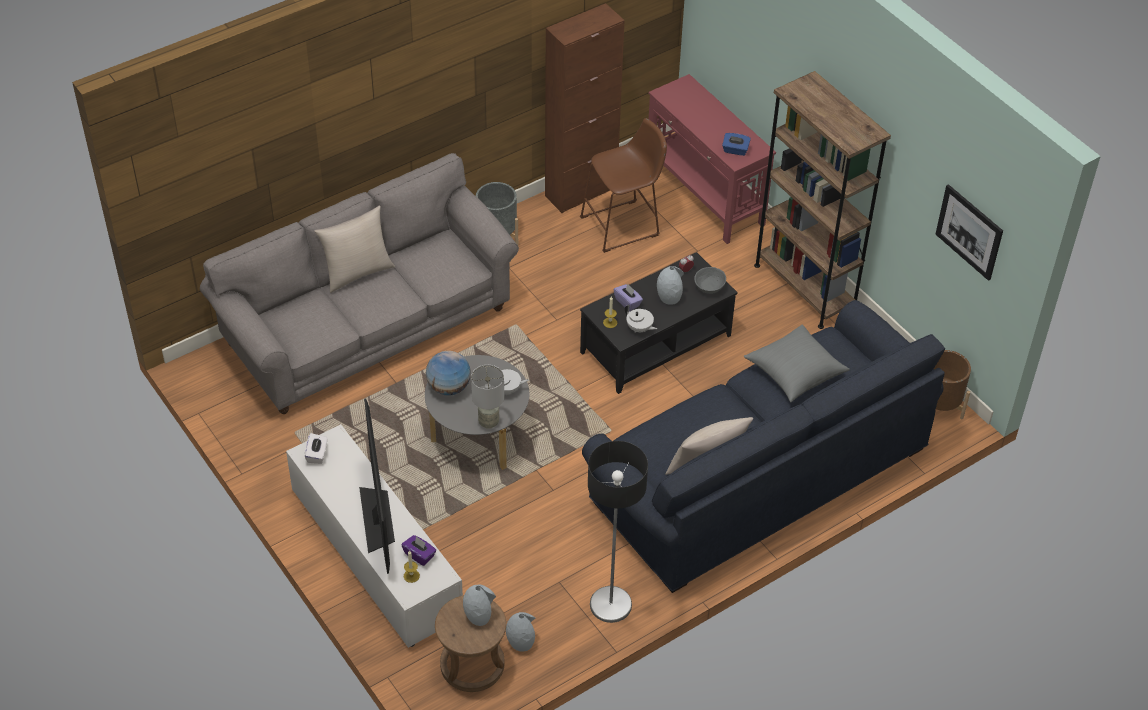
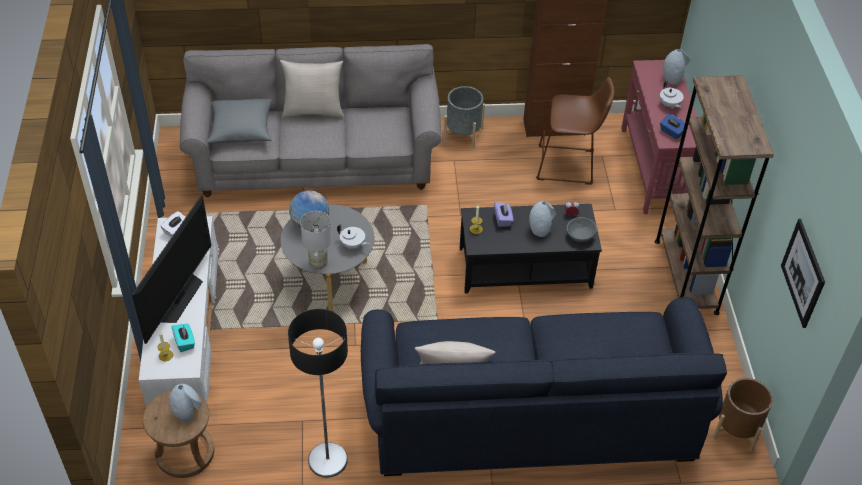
camera: 30 degrees right, 0 degrees up
(419, 555) = (185, 342): purple tissue box -> turquoise tissue box
(521, 642) = (235, 454): grey vase -> grey vase (672, 78)
(639, 328) = (496, 244): white teapot -> white teapot (669, 105)
(795, 372) = (593, 336): grey pillow -> grey pillow (241, 129)

